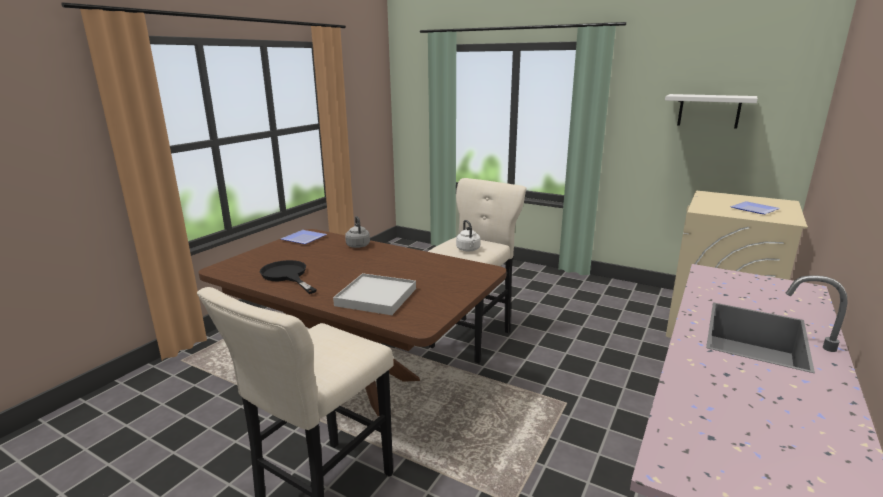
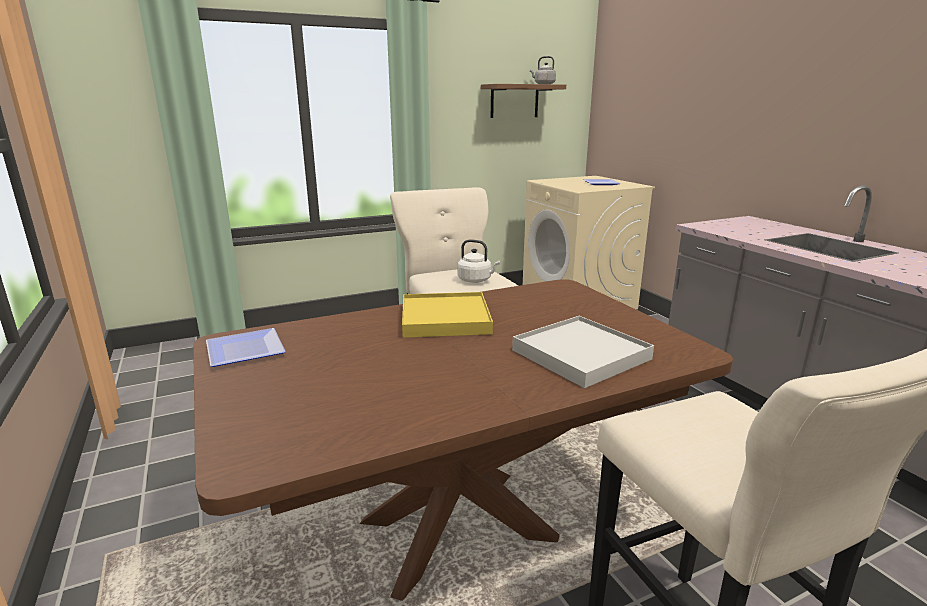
camera: 55 degrees left, 0 degrees up
(287, 276) = (405, 399): black frying pan -> none
(358, 245) = (359, 322): grey kettle -> grey kettle (543, 84)
(386, 258) = (445, 319): none -> yellow tray
(709, 111) = (514, 101): white shelf -> brown shelf

